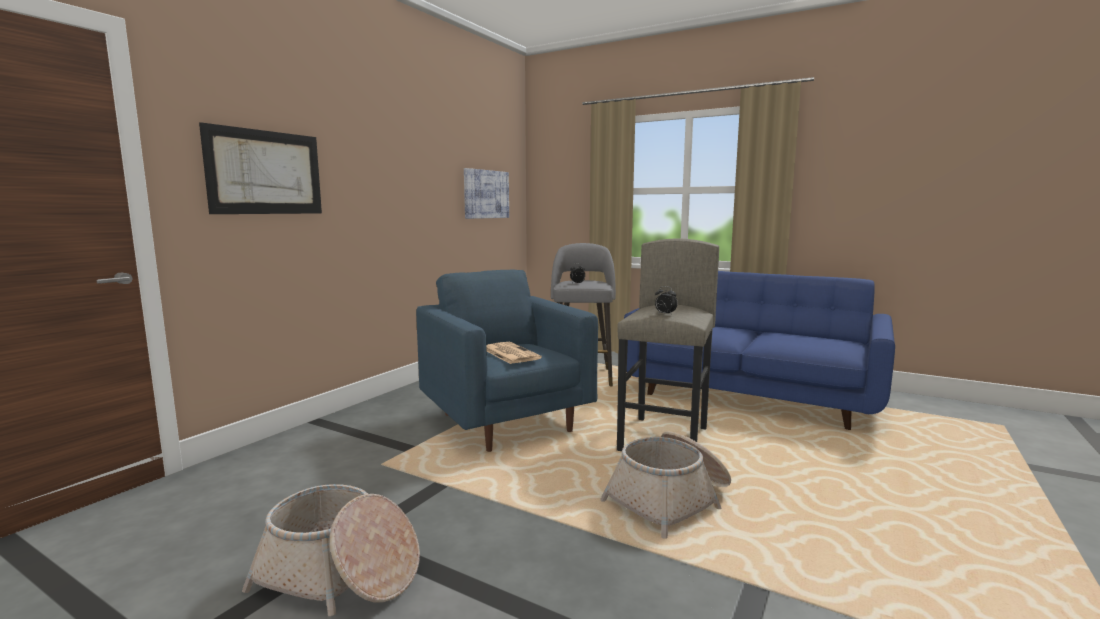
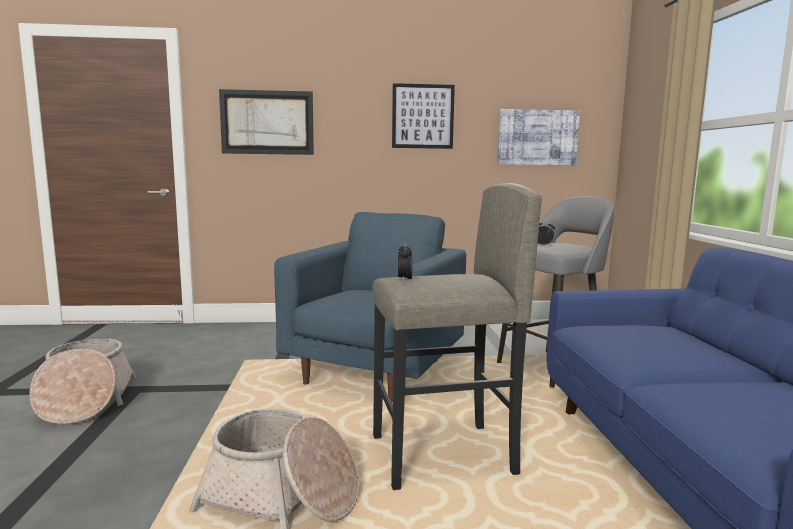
camera: 55 degrees right, 0 degrees up
(412, 172) = (423, 116): none -> picture
(510, 353) = (350, 297): newspaper -> none

